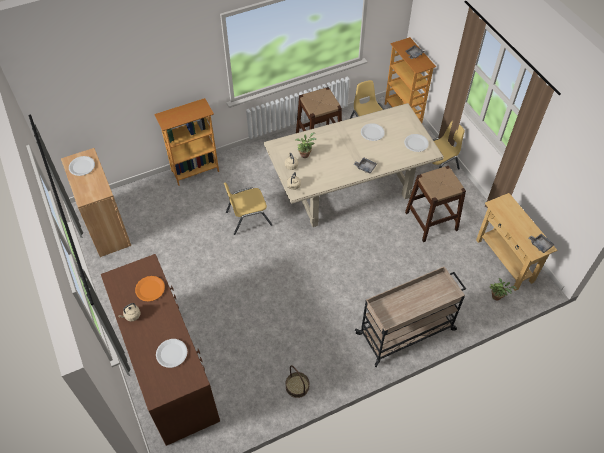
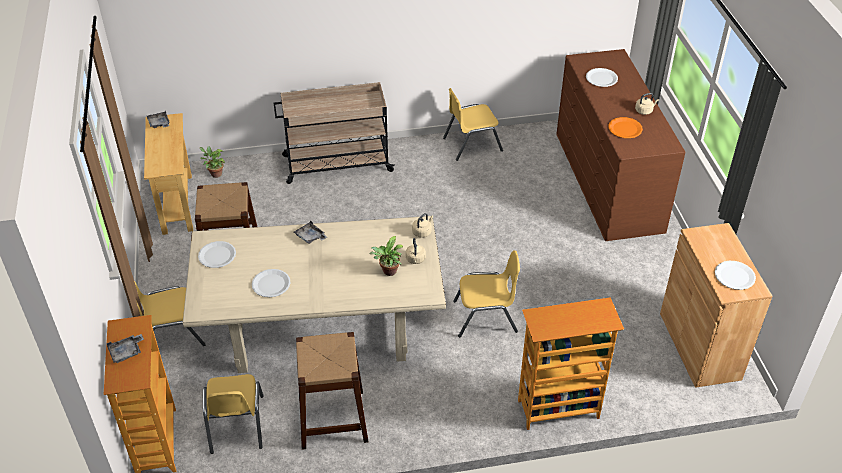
camera: 165 degrees left, 10 degrees down
(297, 386) = (472, 144): basket -> yellow chair

